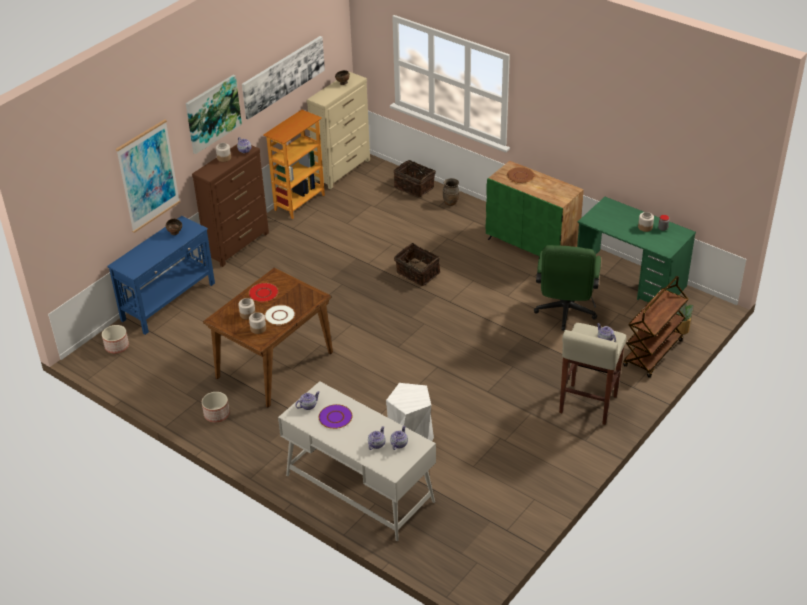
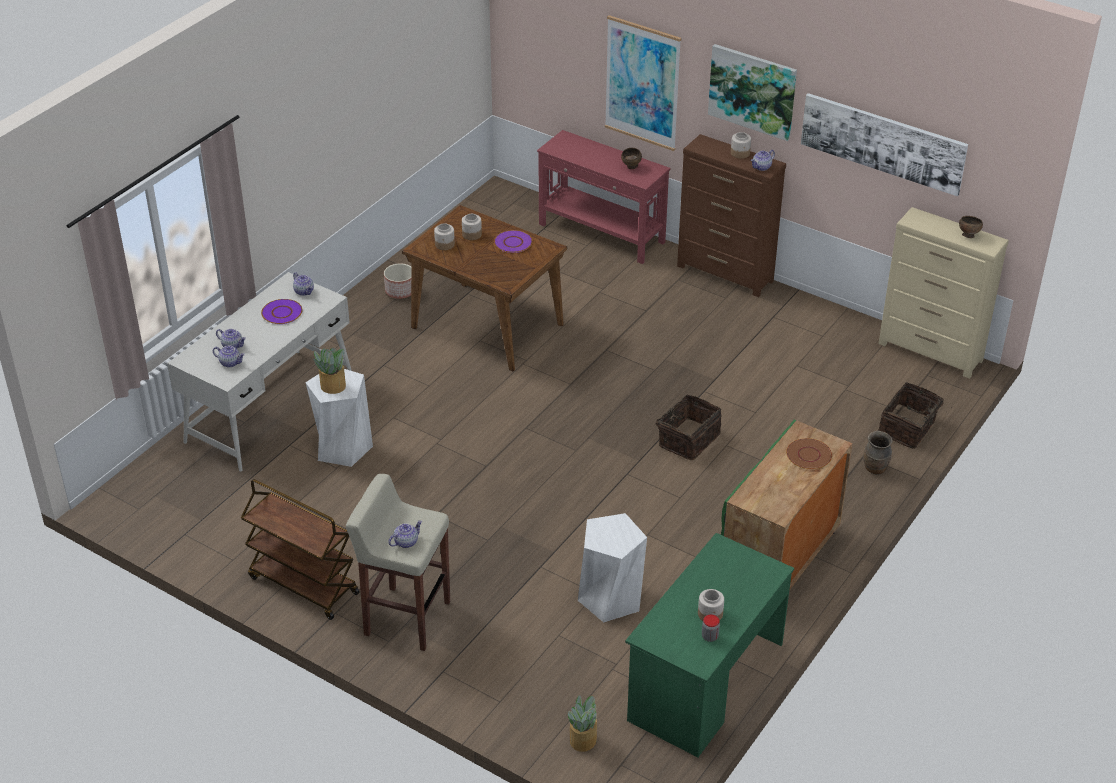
camera: 85 degrees right, 0 degrees up
(117, 346) = (517, 208): planter -> none
(169, 301) = (602, 234): blue console table -> red console table
(263, 293) = (513, 242): red plate -> purple plate
(280, 316) = (469, 258): white plate -> none
(299, 202) = (837, 317): bookcase -> none
(412, 398) = (332, 386): none -> potted plant
(565, 313) = (610, 598): green office chair -> white stool
(653, 354) = (519, 700): brown cart -> brown cart (302, 585)

